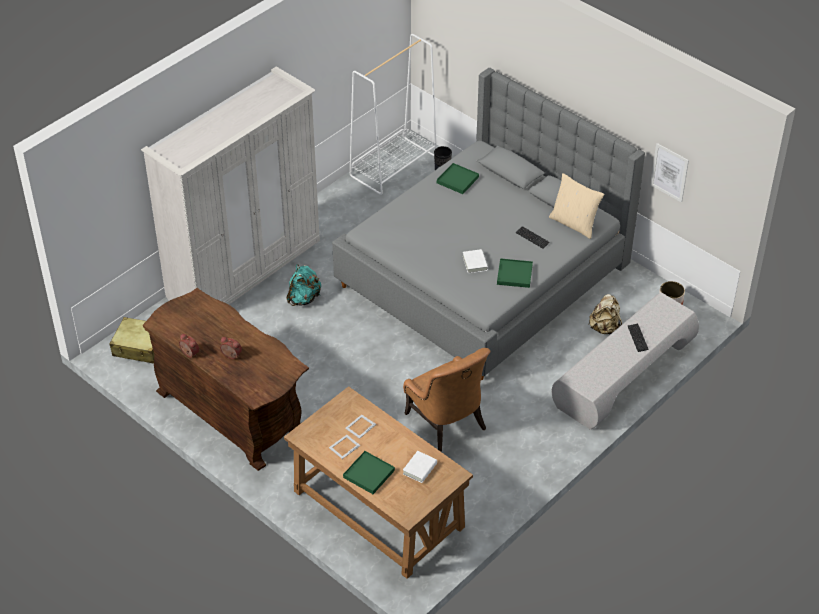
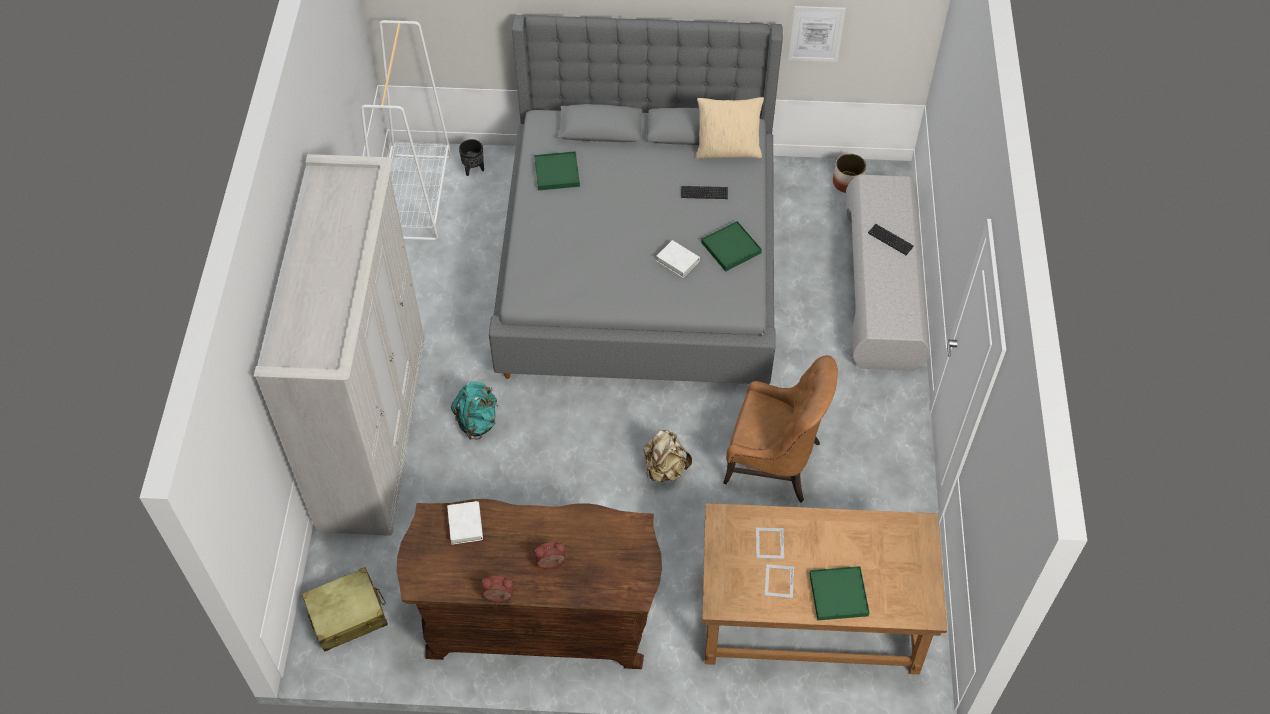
camera: 40 degrees left, 10 degrees up
(420, 469) = (881, 547): white book -> white book (465, 524)
(605, 328) = (815, 248): beige backpack -> beige backpack (665, 468)

